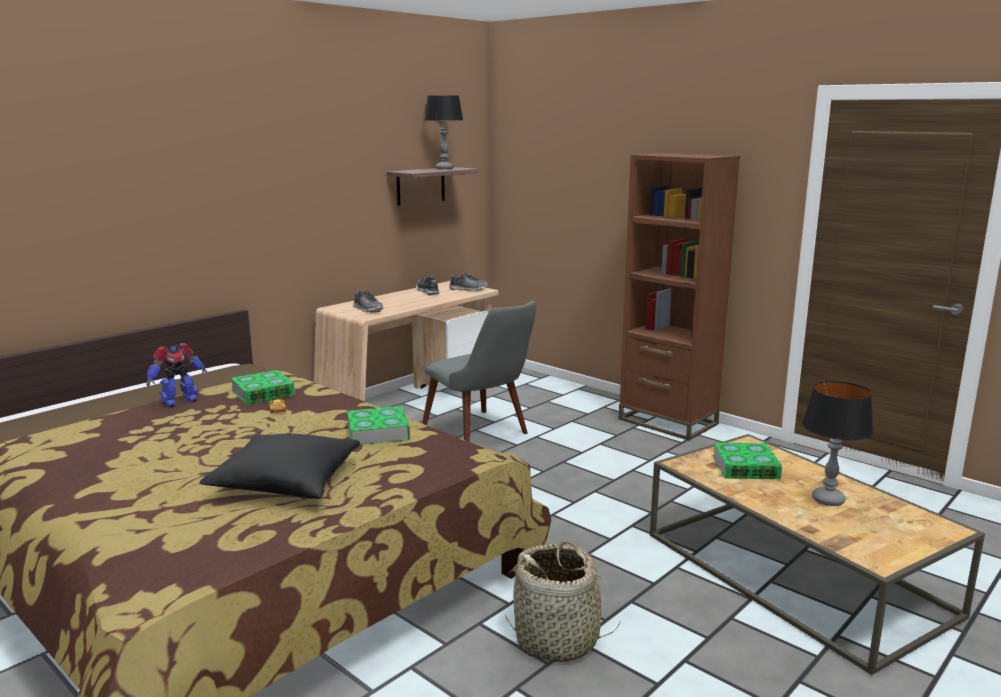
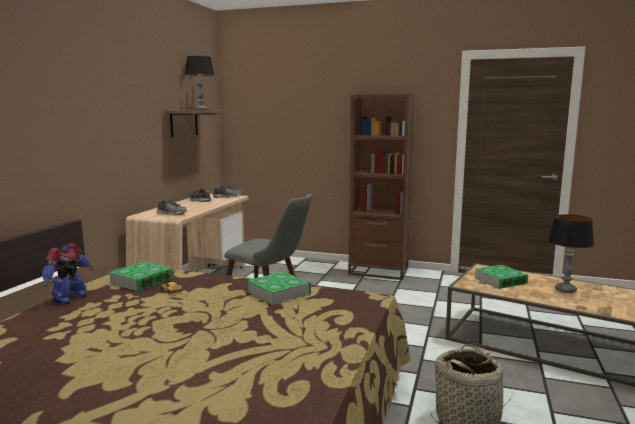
camera: 25 degrees left, 5 degrees down
(286, 483) = (260, 341): black pillow -> none

